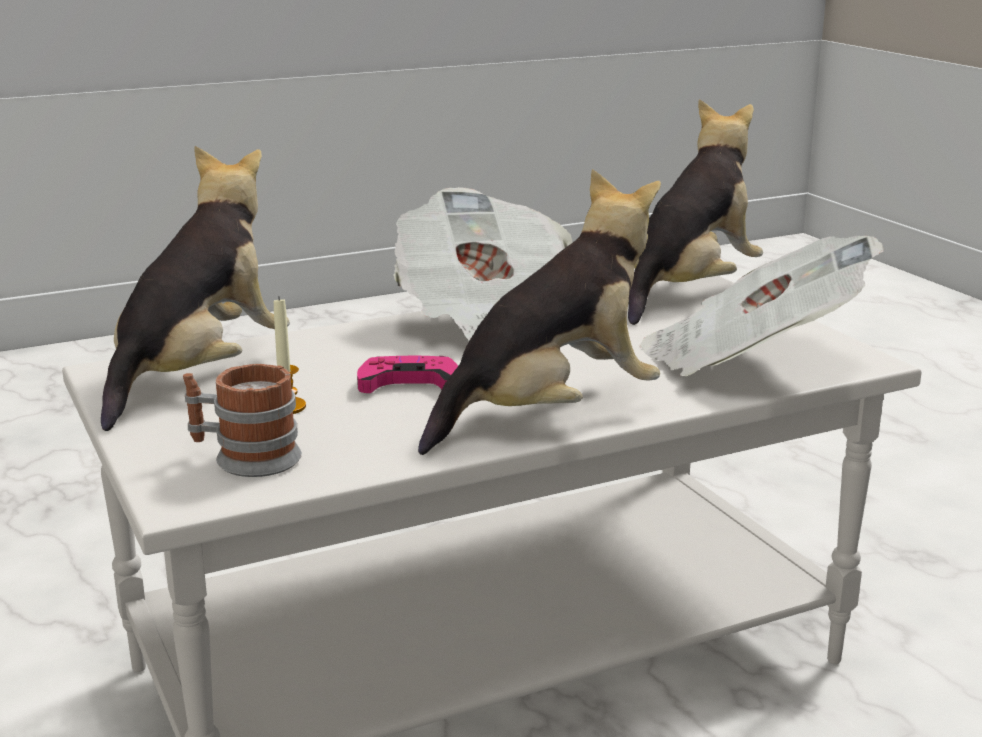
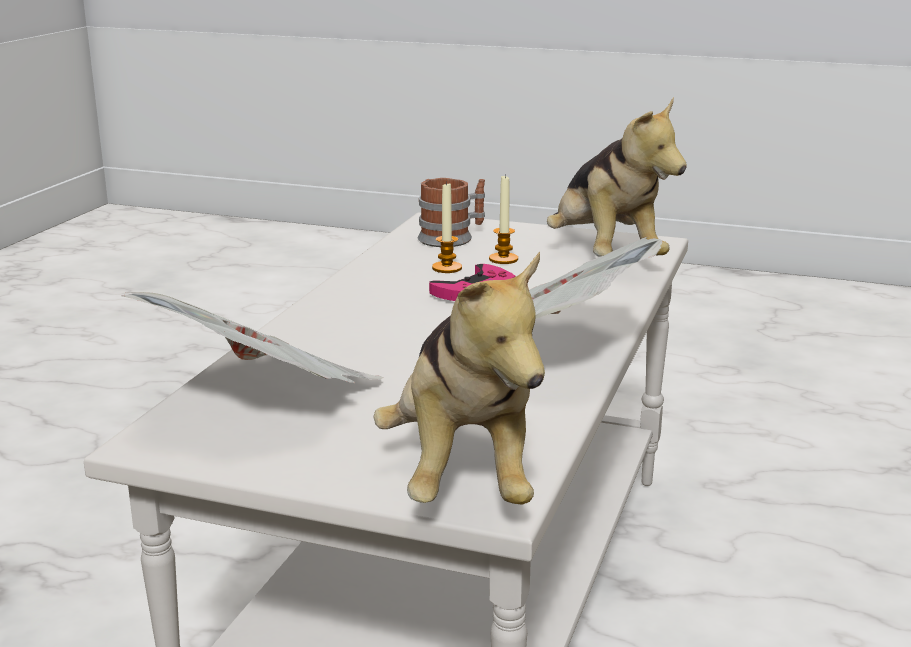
camera: 135 degrees right, 0 degrees up
(363, 418) = (447, 268): none -> candle
(550, 413) = (345, 306): plush toy -> none

